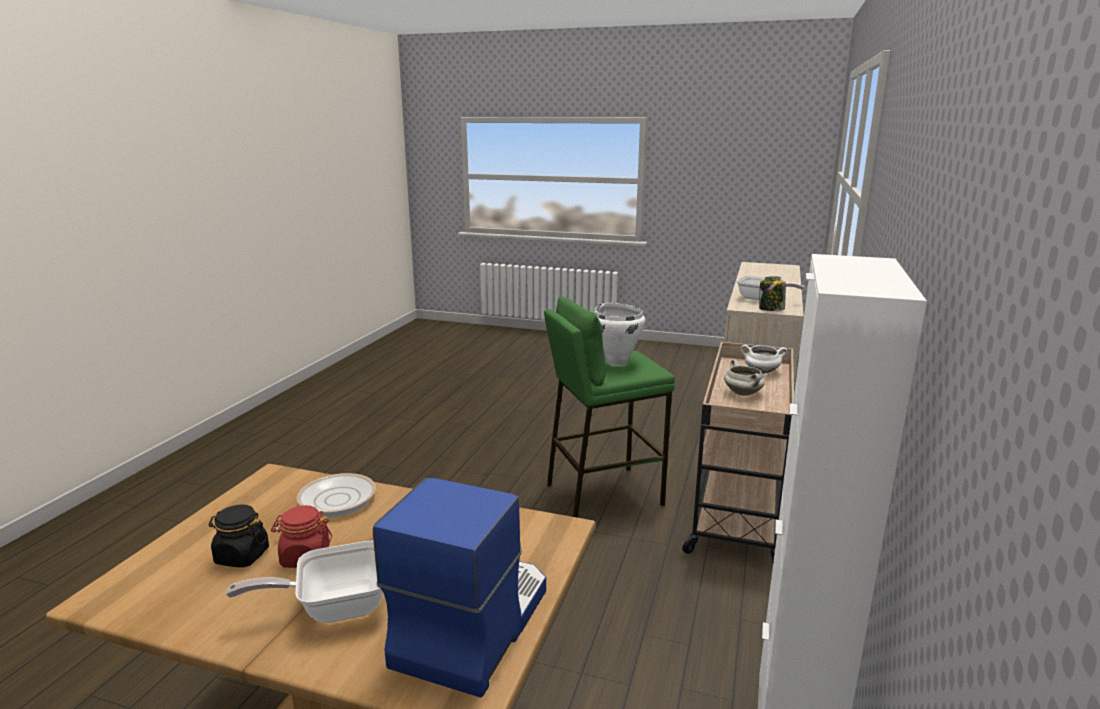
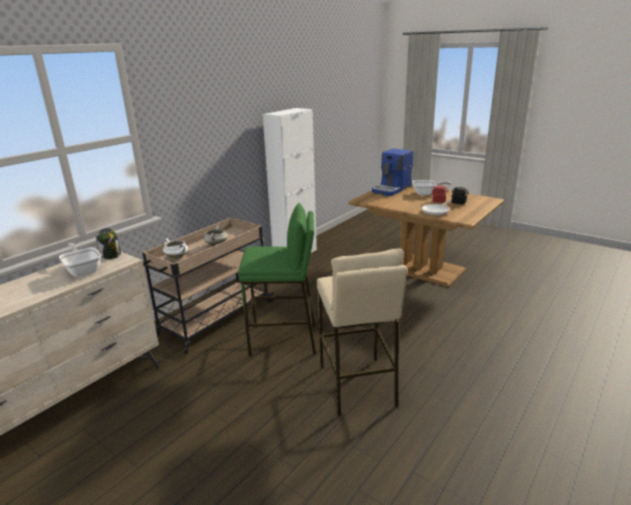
camera: 160 degrees left, 5 degrees up
(480, 462) = (357, 385): none -> beige stool
(617, 362) = (270, 255): white cooking pot -> none

